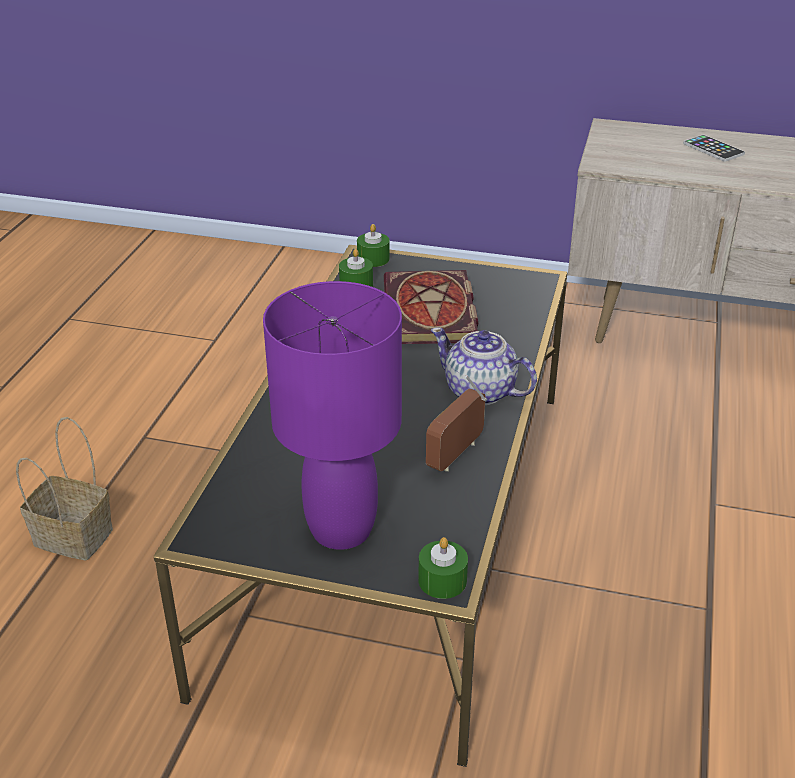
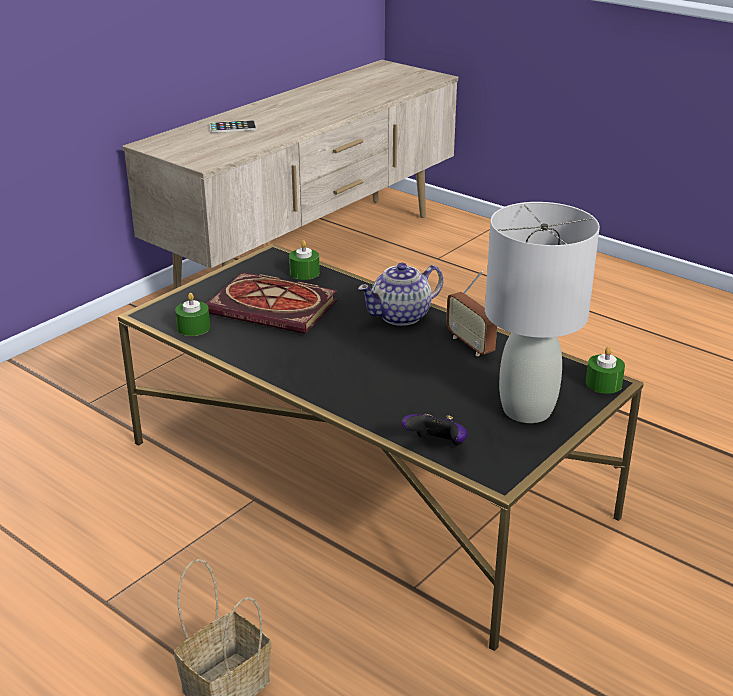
camera: 65 degrees left, 5 degrees down
(233, 482) = (436, 446): none -> game controller
(340, 529) = (526, 410): purple table lamp -> grey table lamp
(373, 259) = (159, 310): green candle -> green candle (304, 273)

